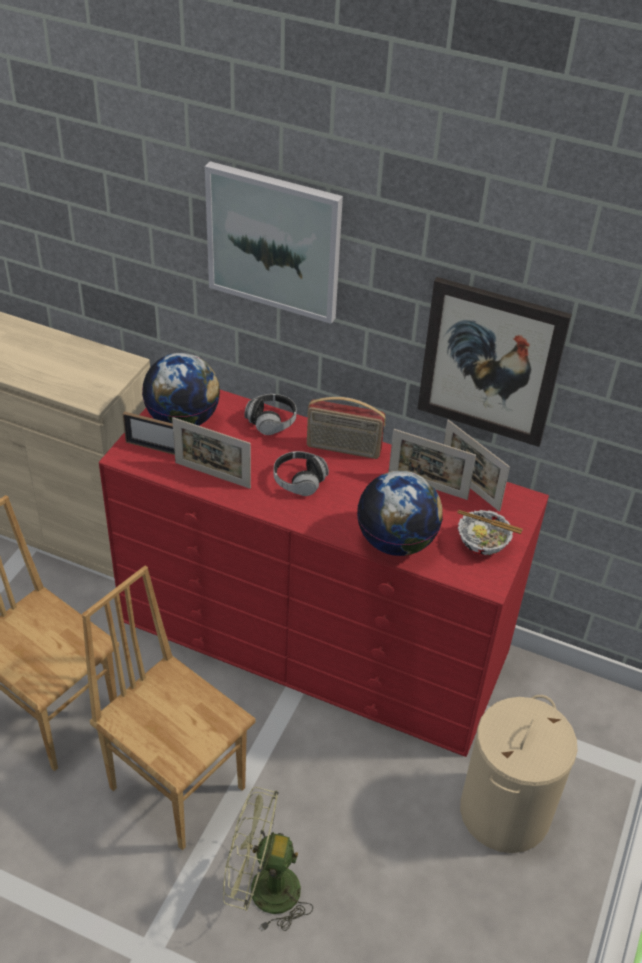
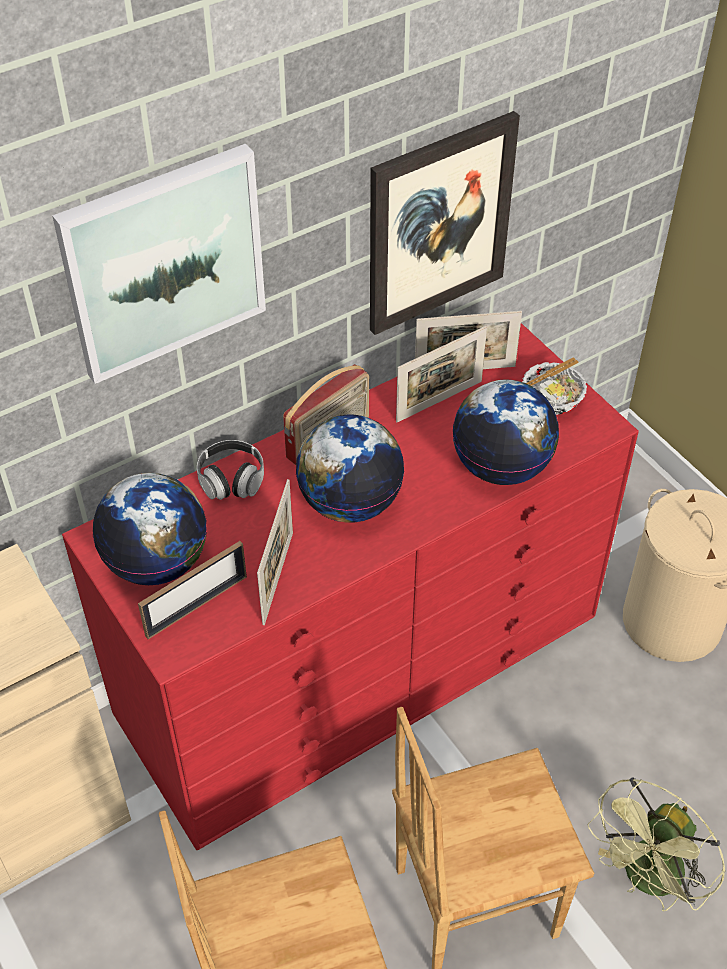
camera: 55 degrees left, 5 degrees up
(212, 475) = (278, 577): picture frame -> picture frame turned 45 degrees counterclockwise
(299, 481) = (350, 502): headphones -> globe

